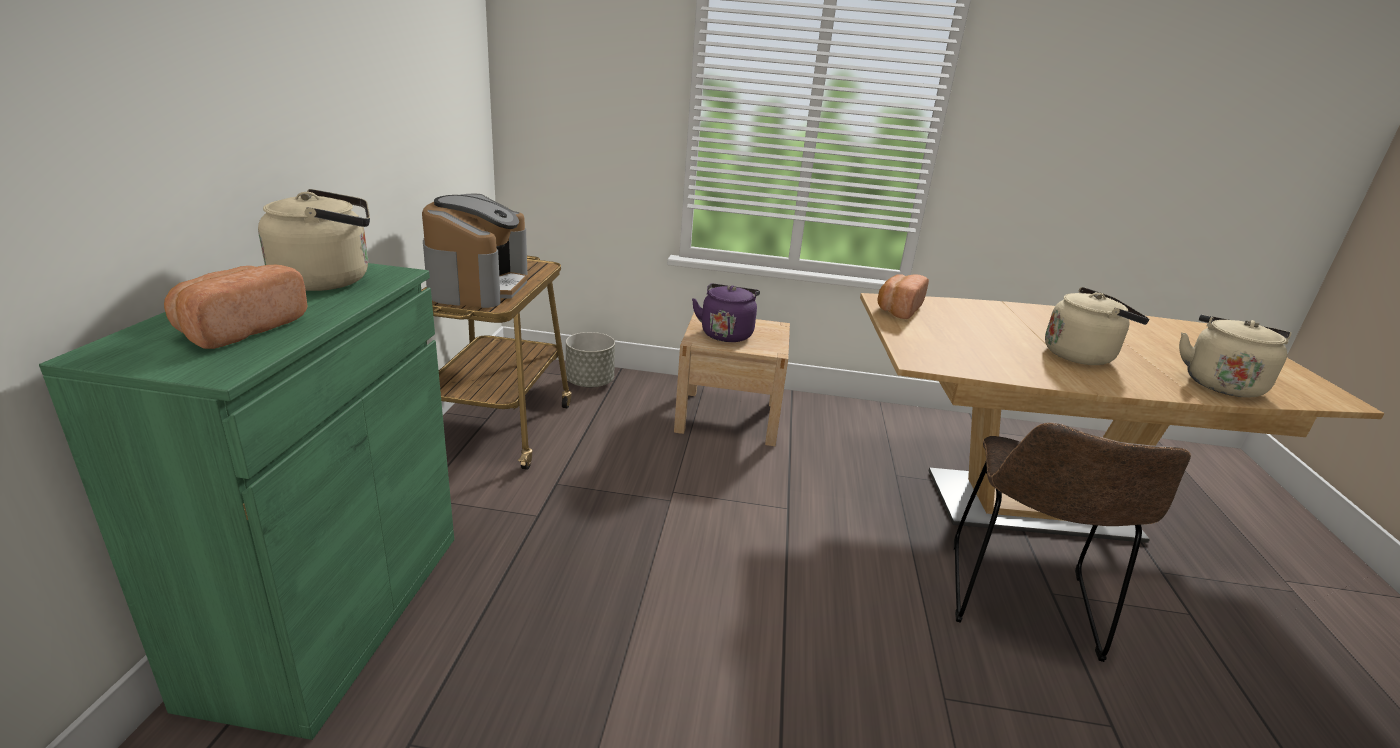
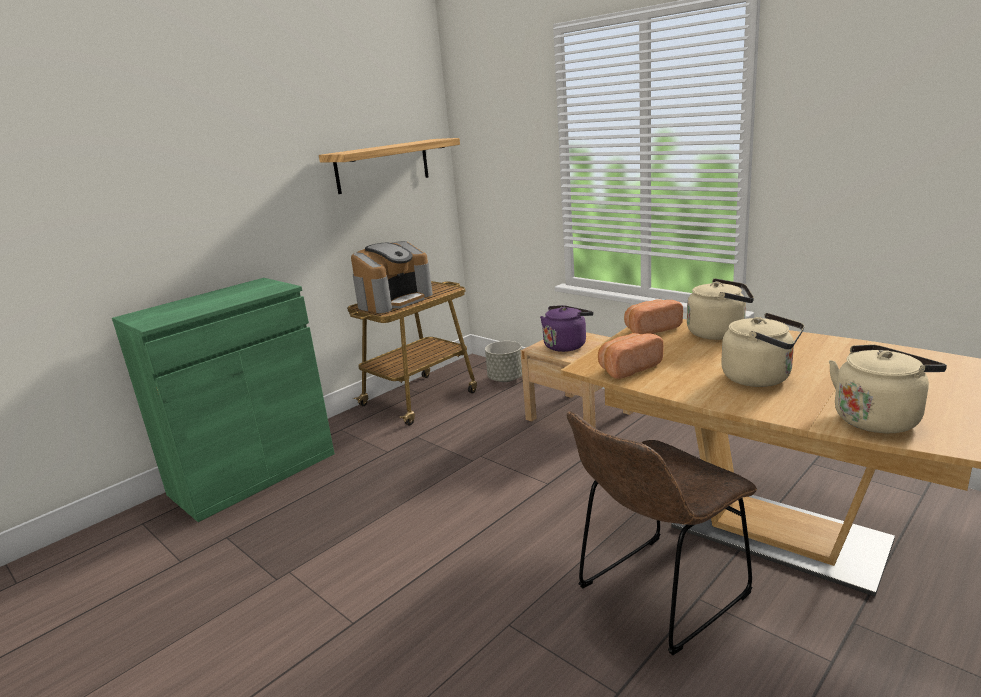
camera: 40 degrees right, 5 degrees down
(239, 329) = (183, 309): bread -> bread (627, 368)
(329, 280) = (251, 290): beige kettle -> beige kettle (719, 333)
(429, 68) = (382, 166): none -> shelf

